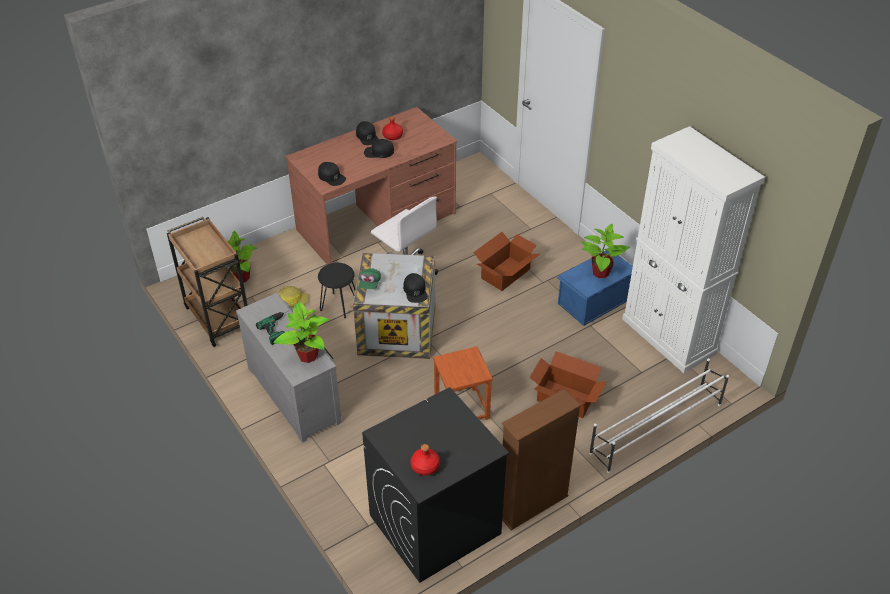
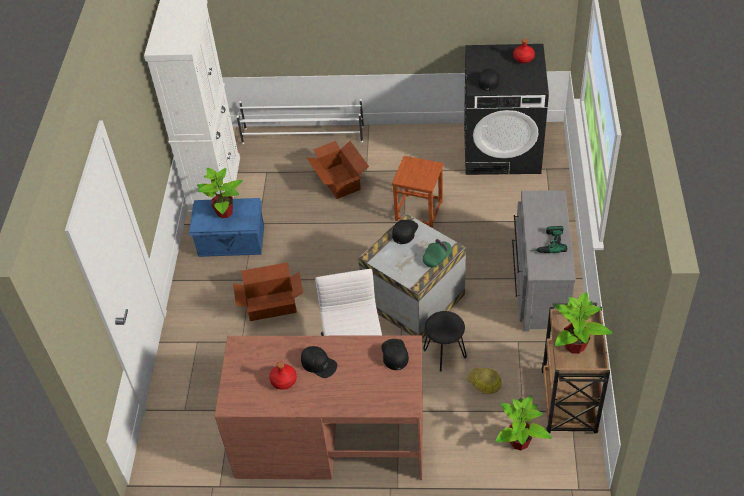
camera: 140 degrees left, 5 degrees up
(307, 355) = (538, 208): potted plant -> potted plant (575, 346)
(367, 136) = (310, 396): black cap -> black cap (489, 80)
(532, 505) = (429, 132): brown bookcase -> none

